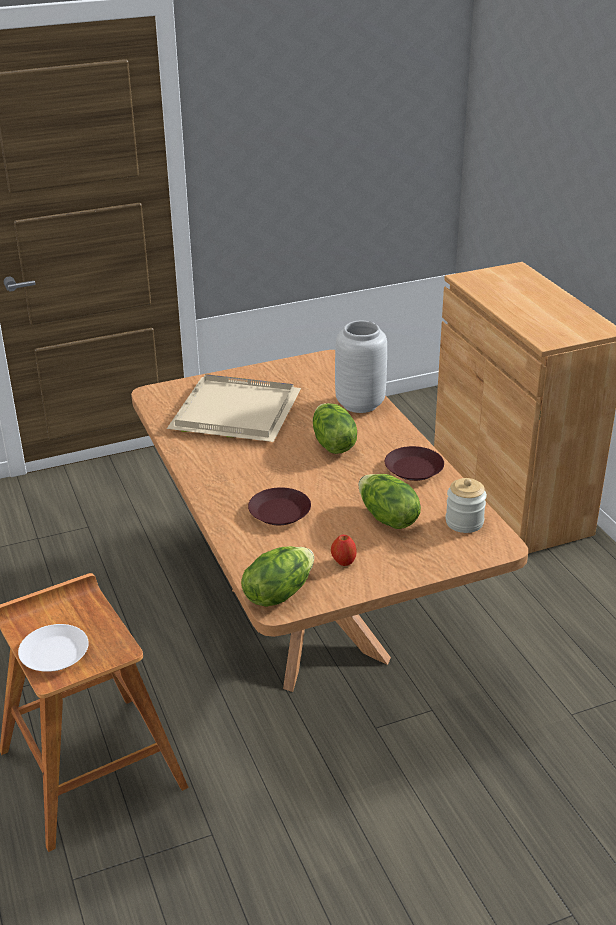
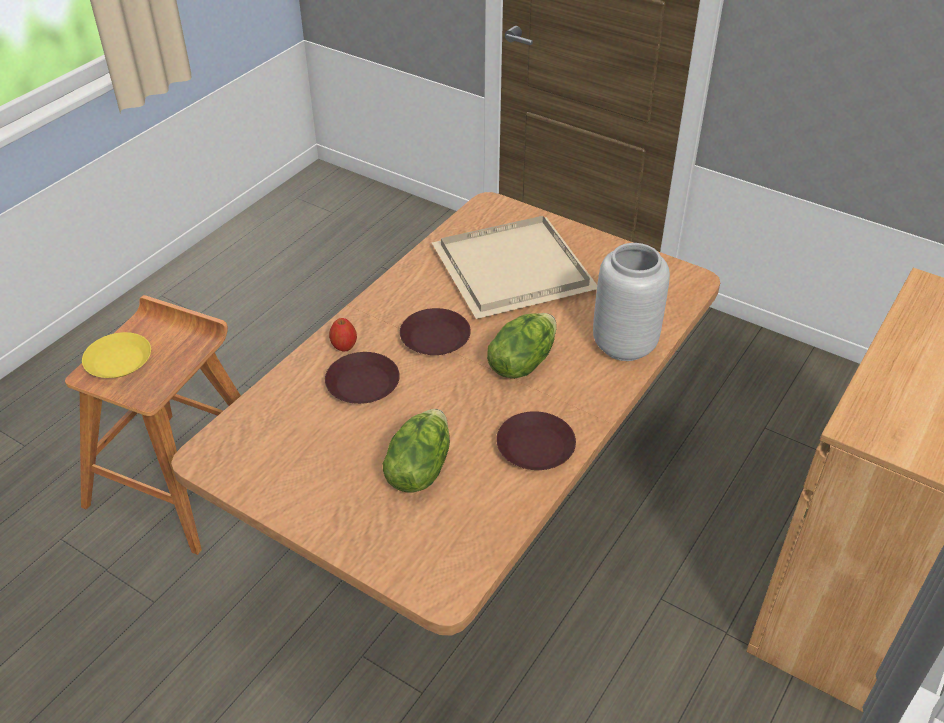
camera: 55 degrees right, 10 degrees up
(54, 653) = (119, 360): white plate -> yellow plate
(267, 467) = (434, 338): none -> brown plate
(278, 593) = (226, 448): lettuce -> none
(343, 562) = (312, 471): apple -> apple (344, 346)
(464, 522) = (465, 538): jar -> none

